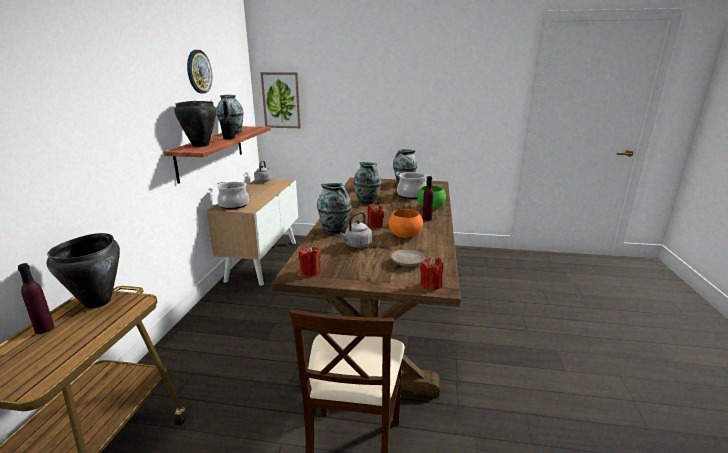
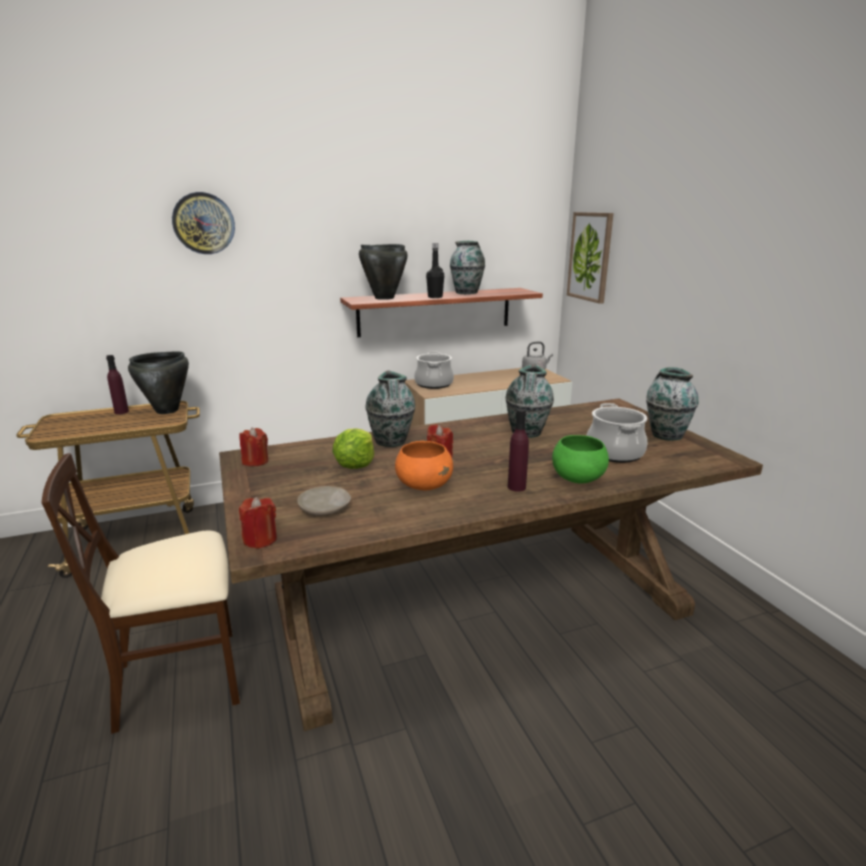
camera: 60 degrees right, 0 degrees up
(198, 72) = (431, 209): wall clock -> wall clock (203, 223)
(357, 245) = (355, 465): grey kettle -> lettuce

